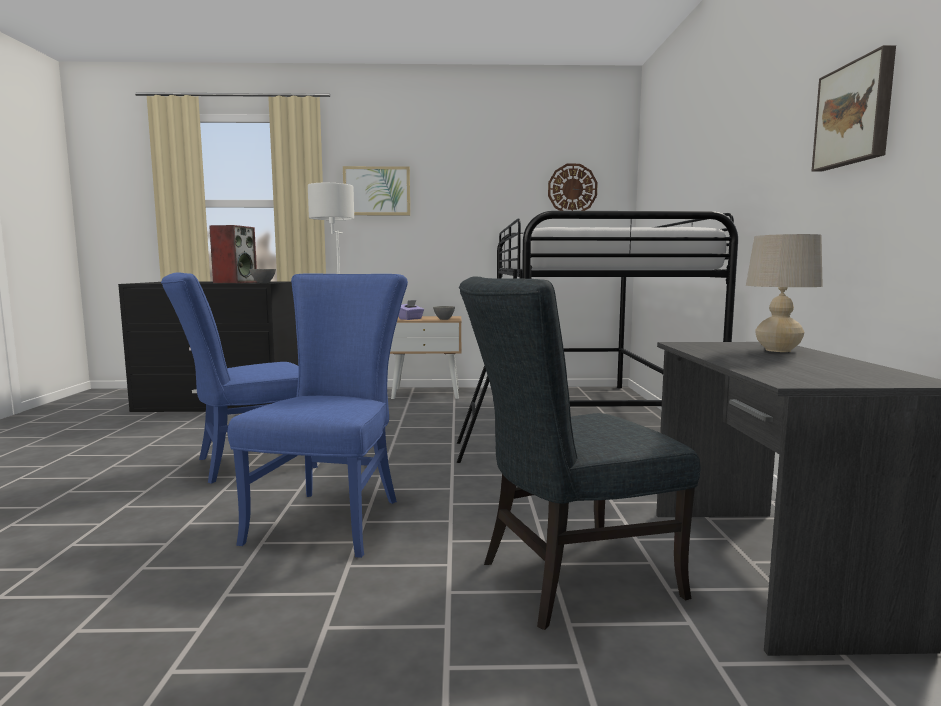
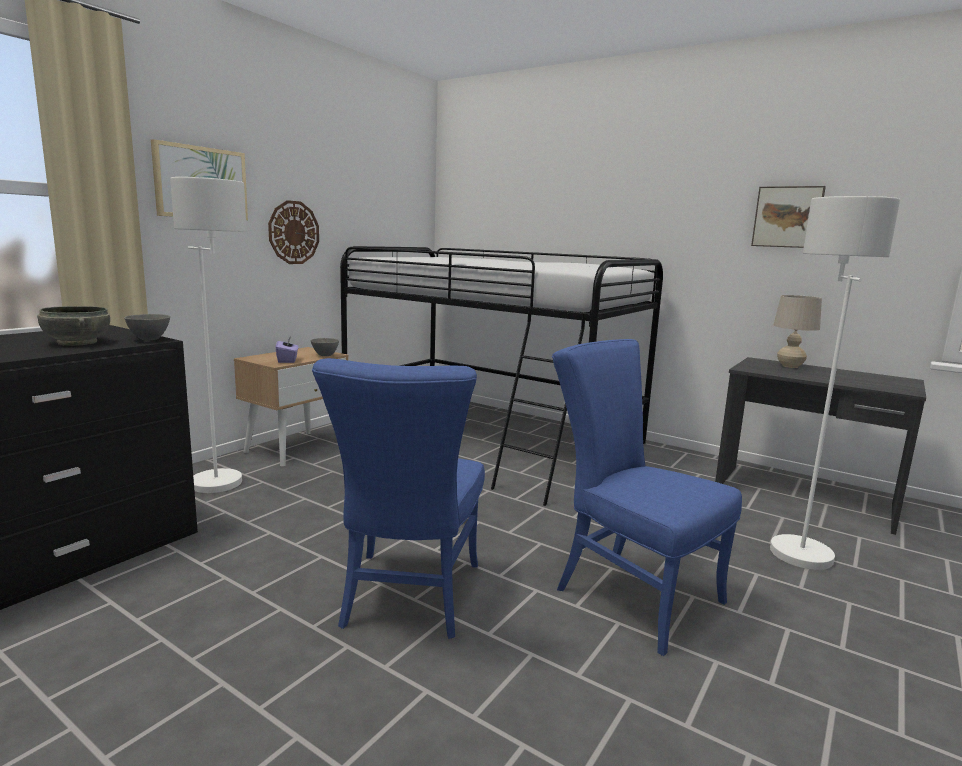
camera: 55 degrees left, 5 degrees up
(235, 282) = (76, 342): speaker -> grey bowl
(567, 579) = (796, 546): grey chair -> white floor lamp
(572, 189) = (393, 199): wall clock -> wall clock (293, 232)

